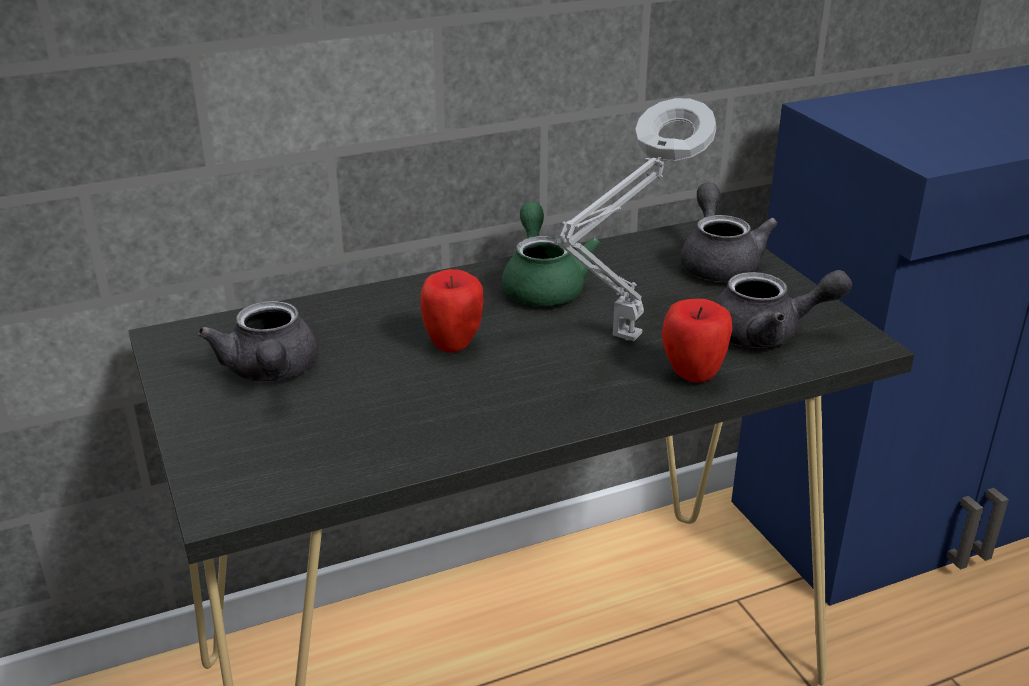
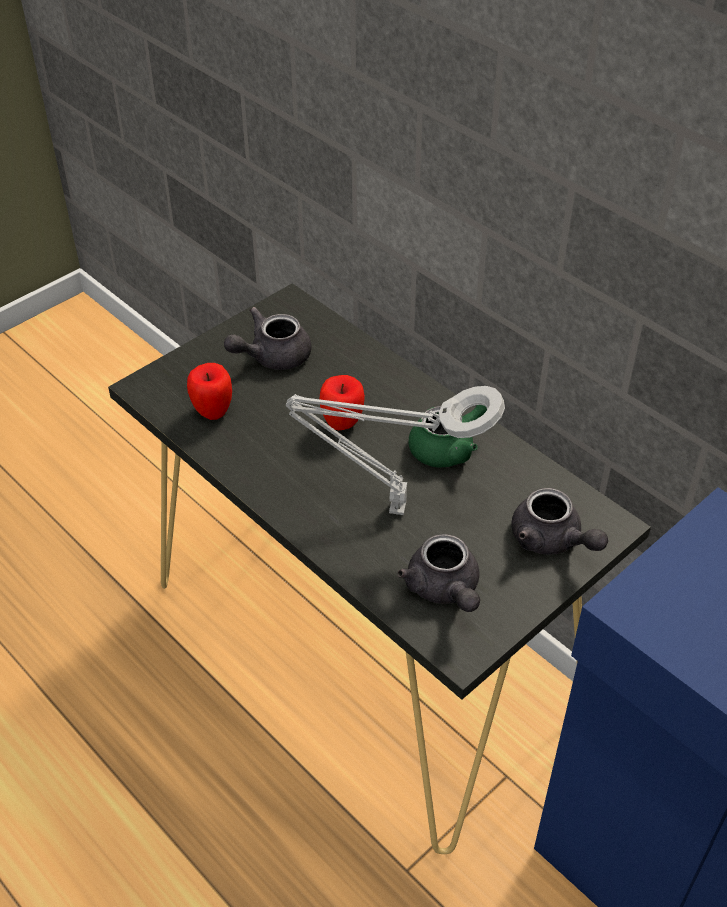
camera: 70 degrees right, 15 degrees up
(692, 376) = (360, 555): apple -> apple (213, 412)
(718, 262) = (552, 541): grey teapot -> grey teapot turned 75 degrees clockwise

